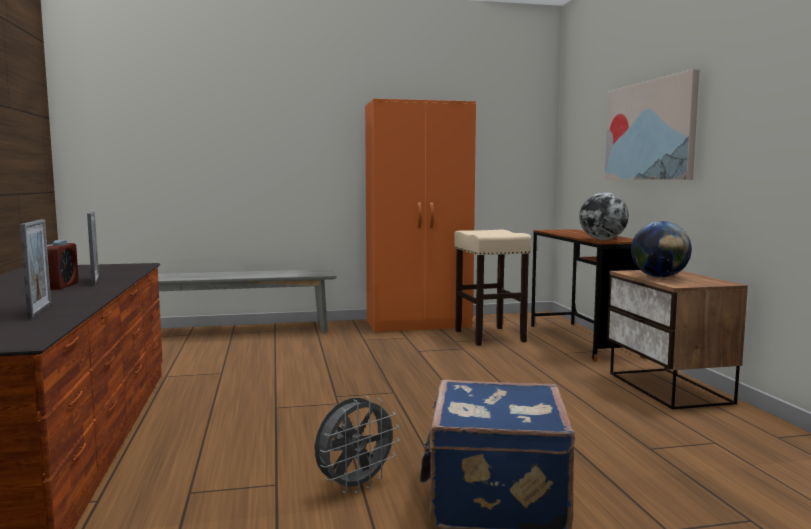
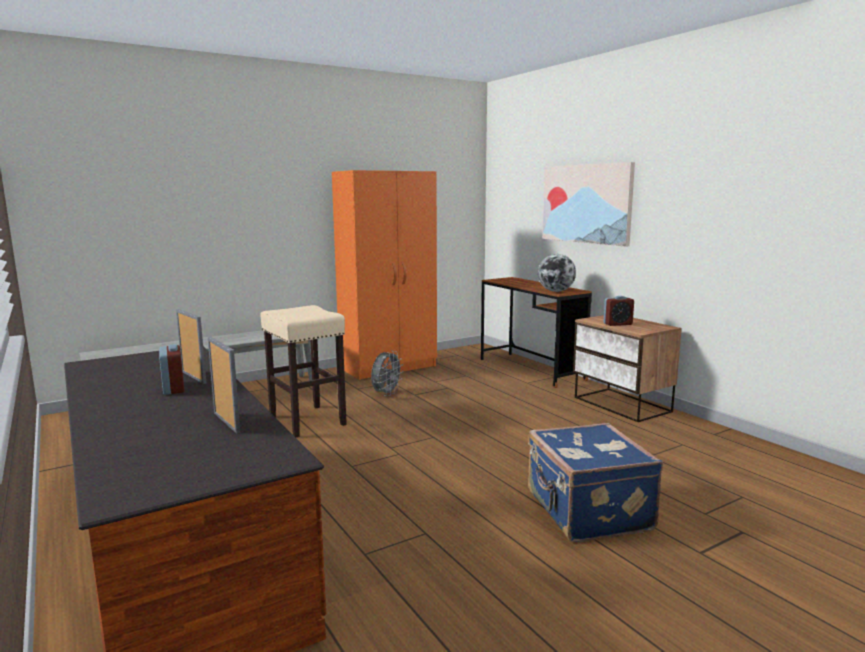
camera: 20 degrees left, 5 degrees up
(355, 486) = (485, 522): grey fan -> grey fan (386, 394)
(489, 336) = (457, 373): beige stool -> beige stool (306, 420)
(659, 277) = (617, 324): globe -> alarm clock

